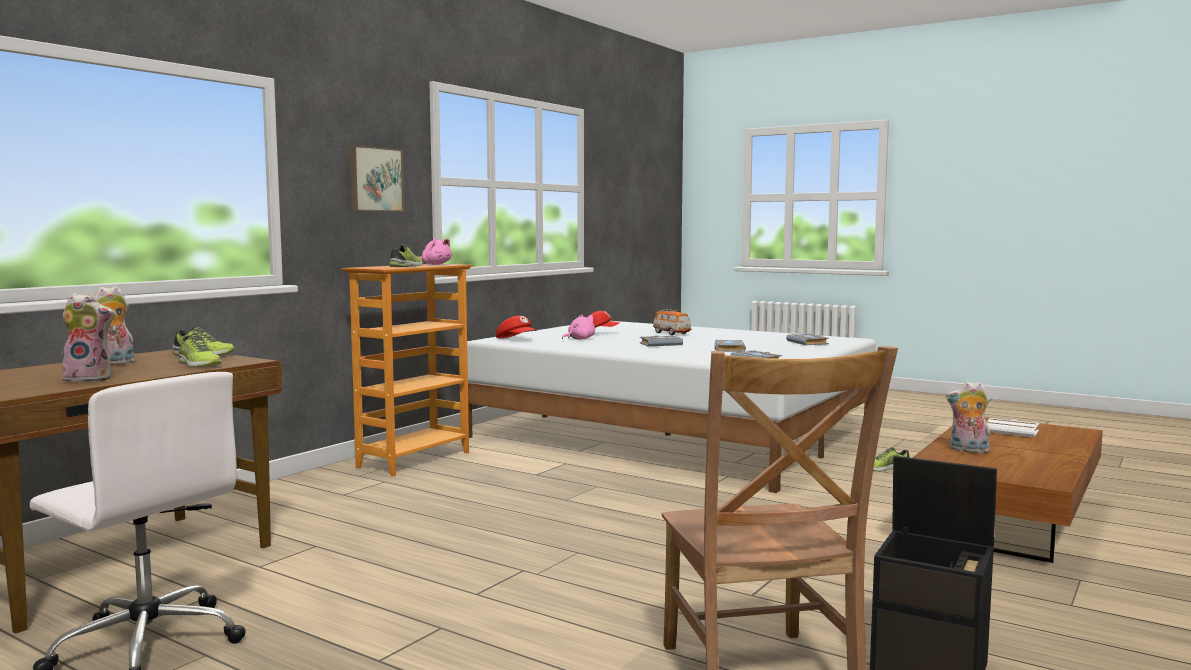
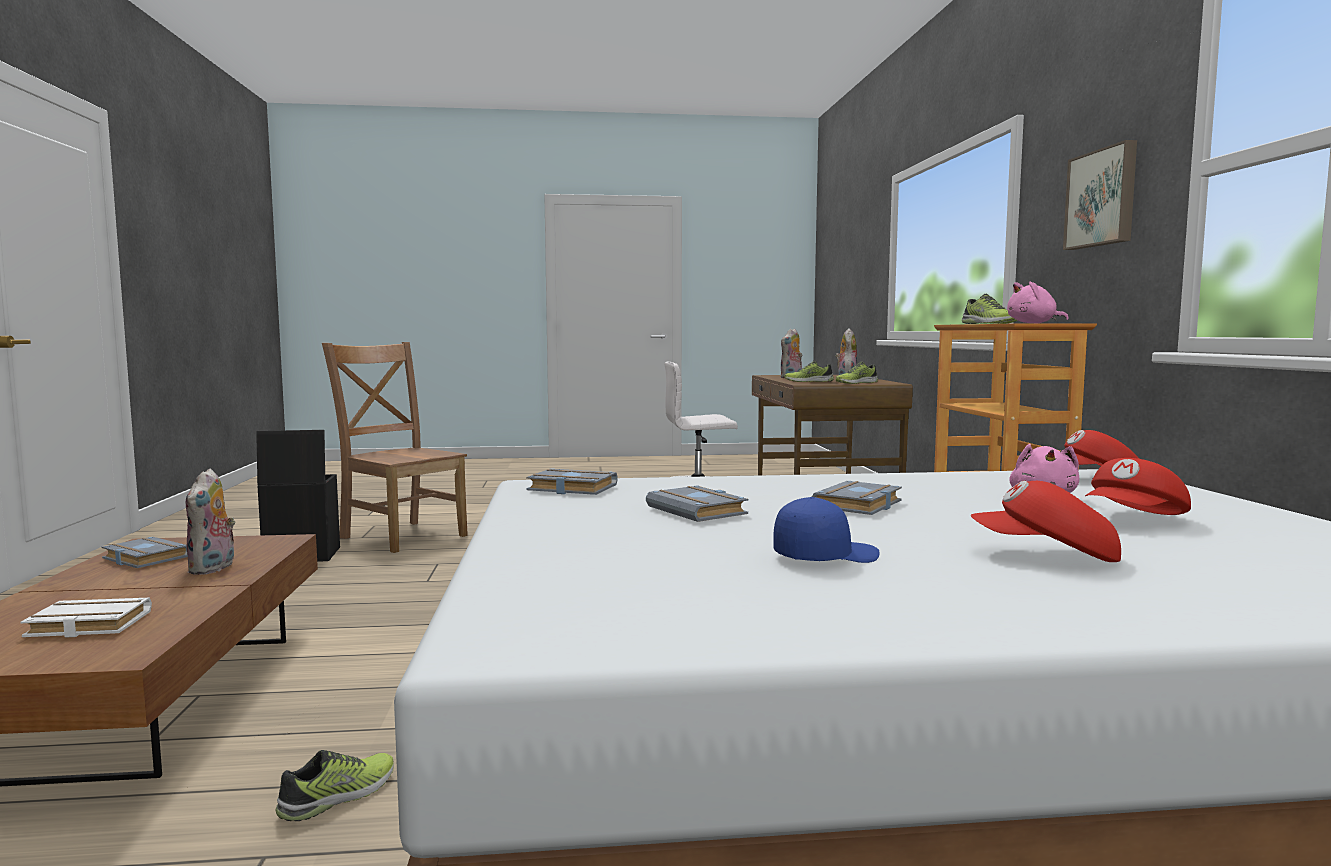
camera: 140 degrees right, 0 degrees up
(672, 333) = (1046, 556): toy car -> red cap
(731, 339) = (825, 556): none -> blue cap
(809, 343) = (593, 575): grey book -> grey book (143, 558)
(968, 450) = (213, 568): plush toy -> plush toy turned 105 degrees clockwise

